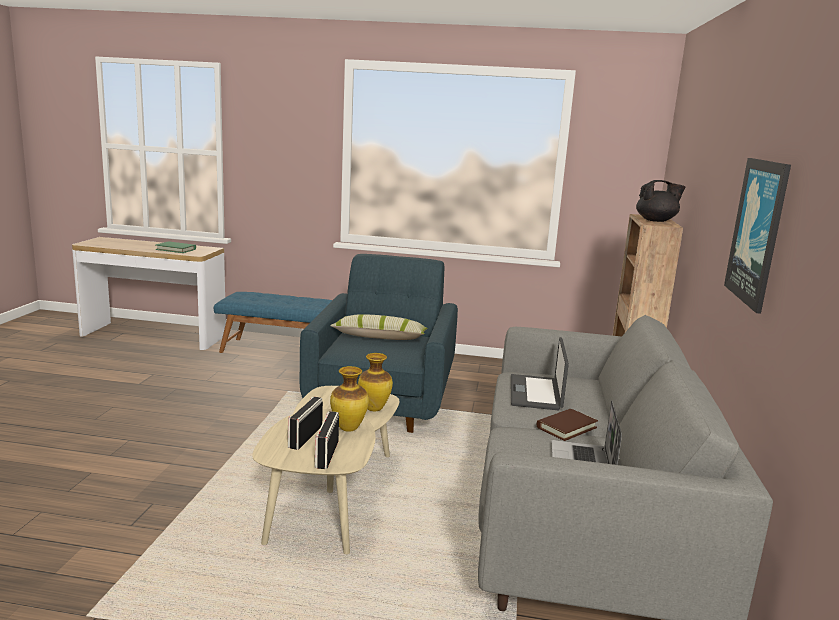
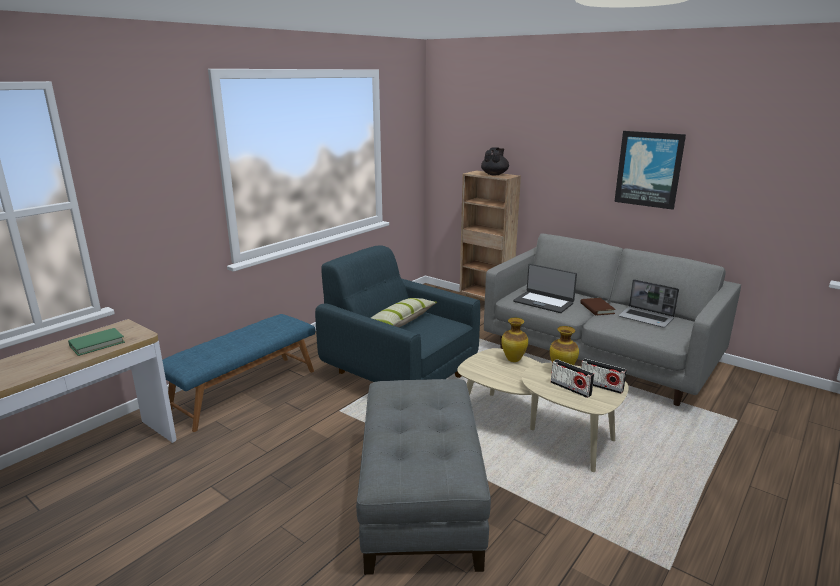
camera: 60 degrees left, 5 degrees up
(169, 451) = (419, 497): none -> grey ottoman

